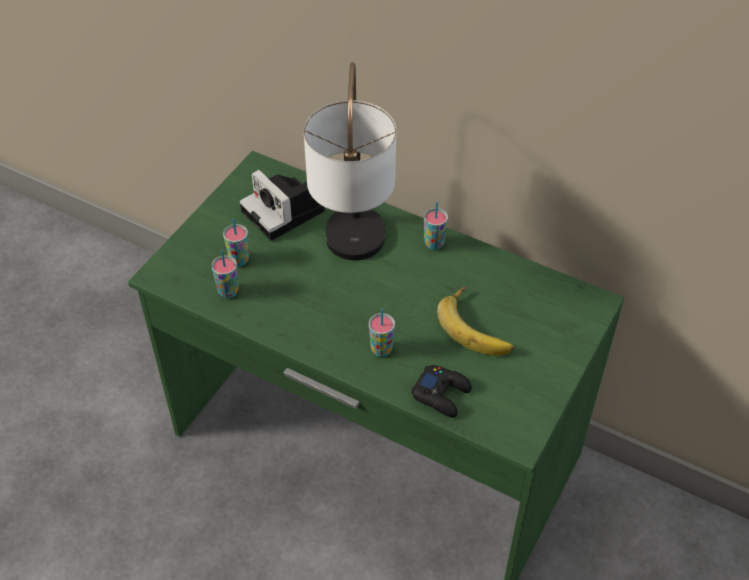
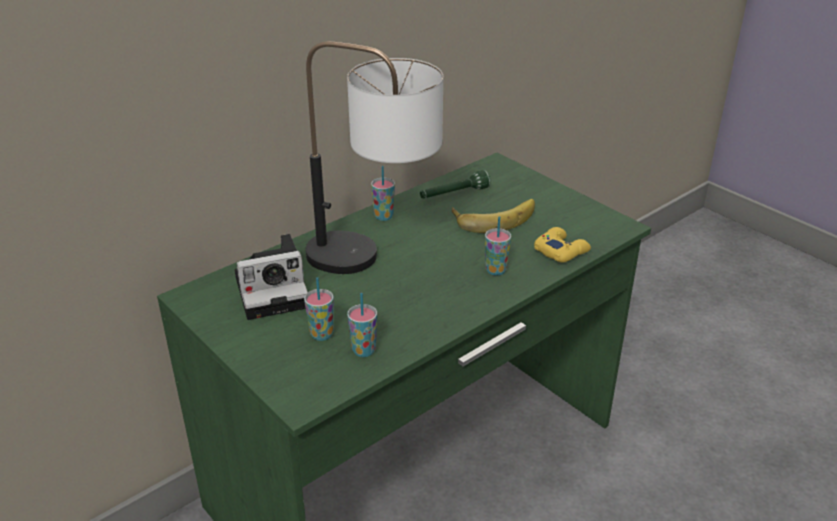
camera: 70 degrees left, 15 degrees down
(442, 394) = (561, 250): black game controller -> yellow game controller
(505, 284) = (453, 194): none -> green flashlight

